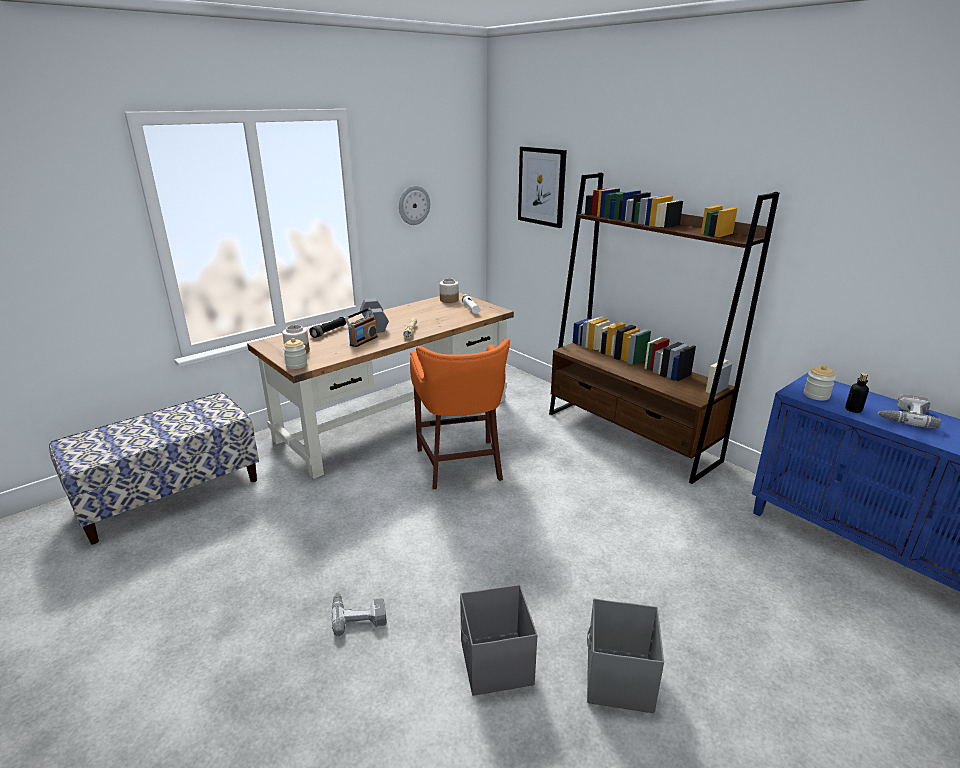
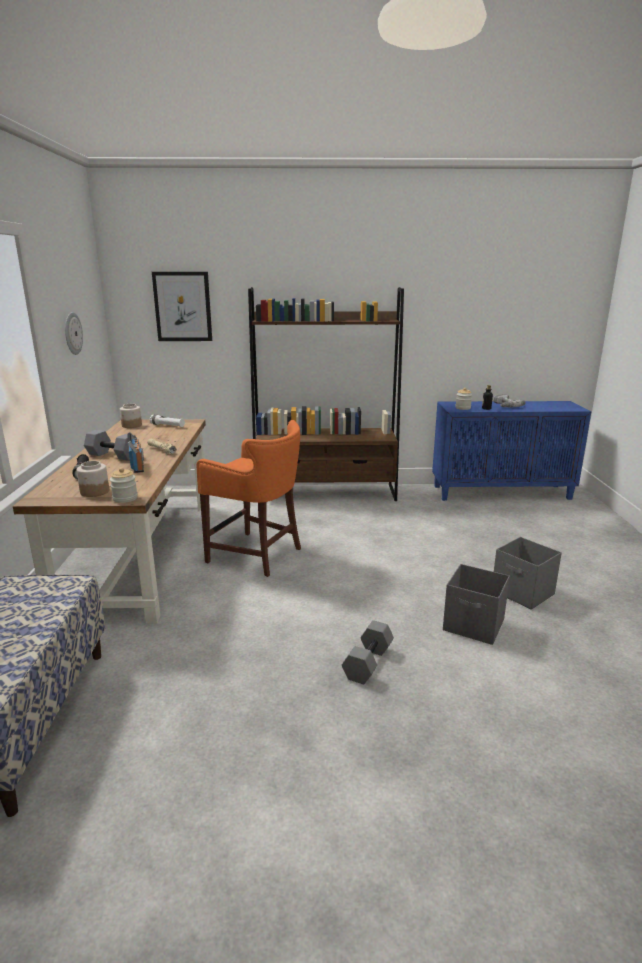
camera: 50 degrees left, 5 degrees down
(358, 614) = (367, 662): power drill -> grey dumbbell

